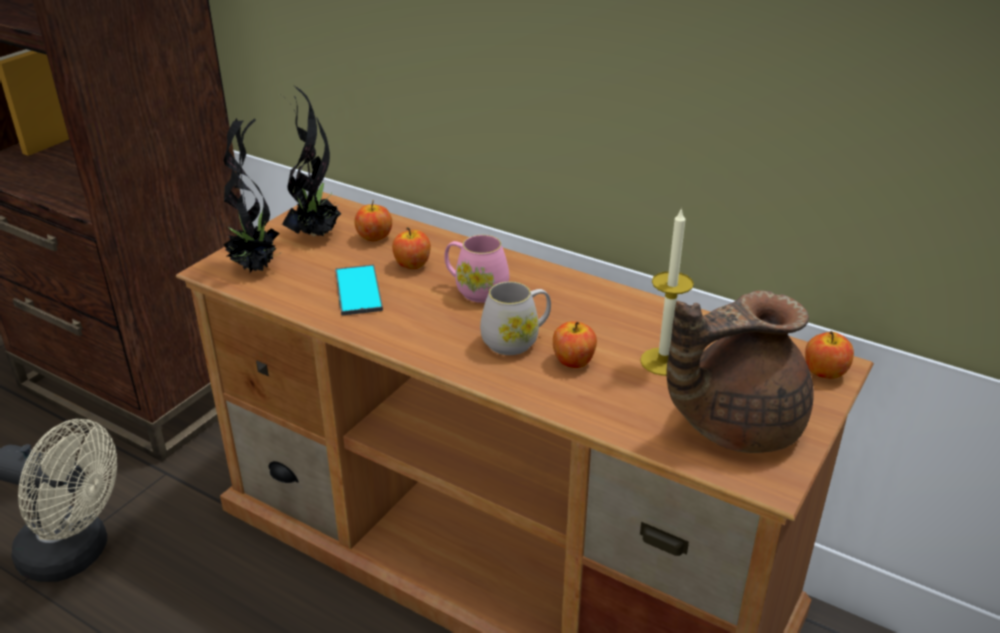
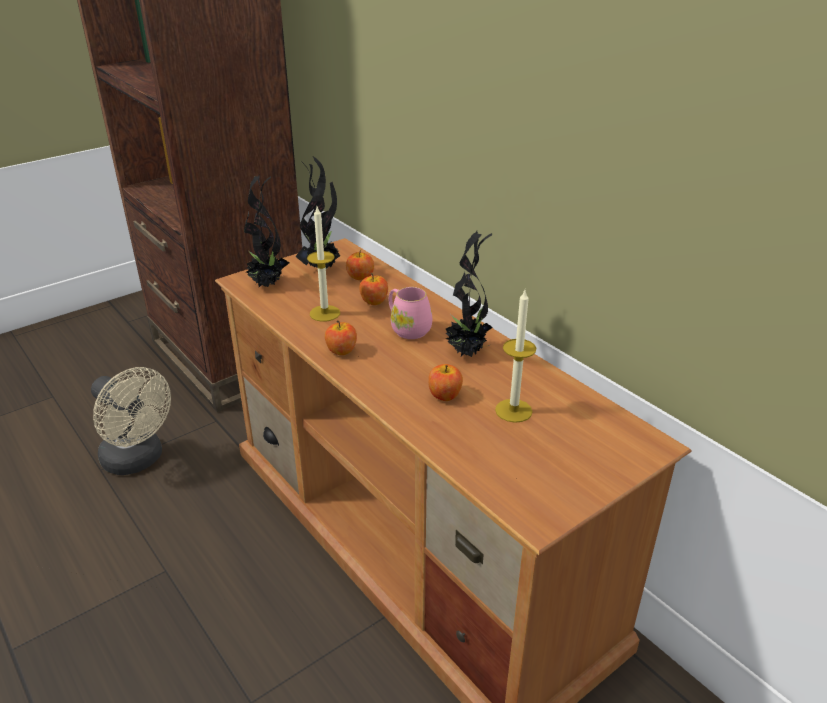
camera: 20 degrees right, 0 degrees up
(358, 291) = (325, 313): phone -> candle
(516, 340) = (413, 371): white mug -> none
(566, 305) = (467, 352): none -> potted plant
(733, 424) = (537, 470): brown teapot -> none
(824, 372) = (641, 448): apple -> apple (341, 351)

